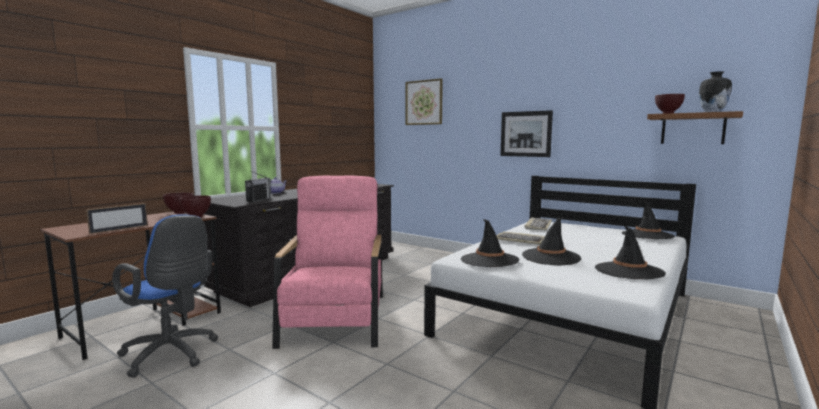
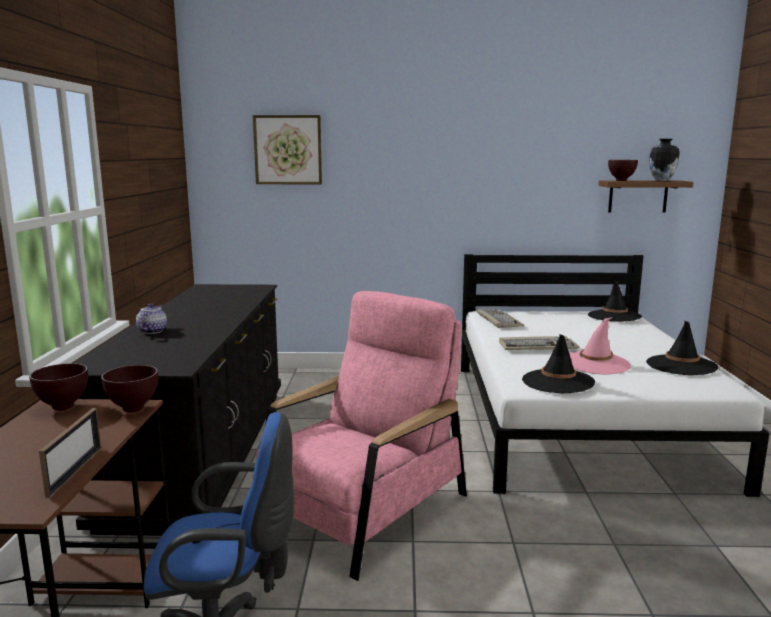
camera: 35 degrees left, 5 degrees up
(259, 200) = (180, 352): radio -> none
(335, 319) = (363, 510): pink armchair -> pink armchair turned 75 degrees clockwise
(525, 134) = (452, 200): picture -> none
(551, 257) = (596, 363): black hat -> pink hat

